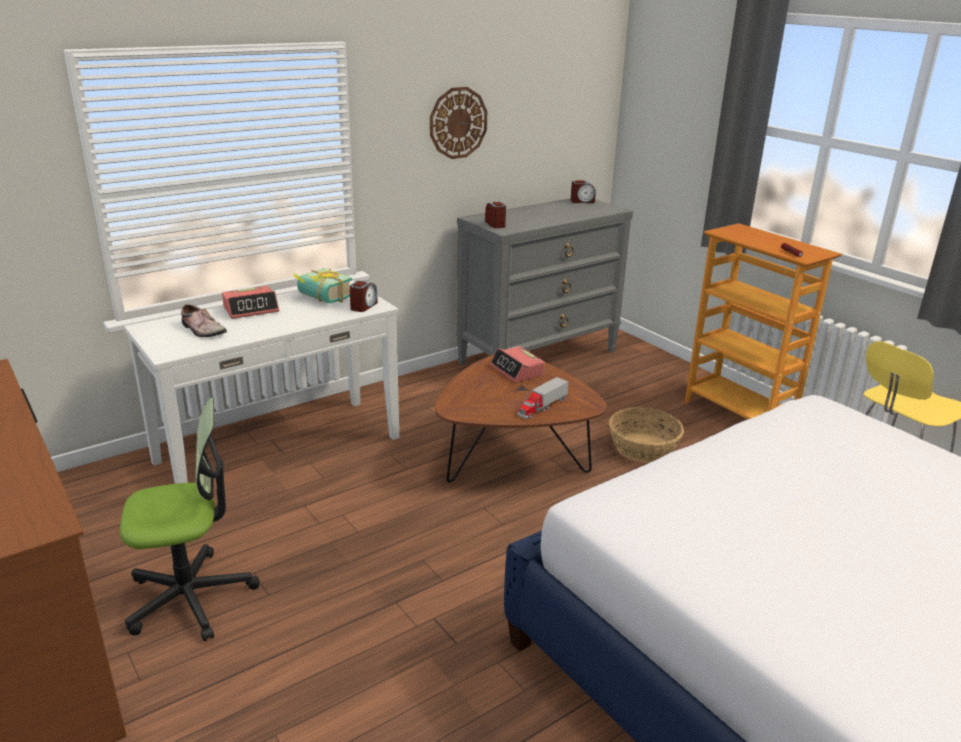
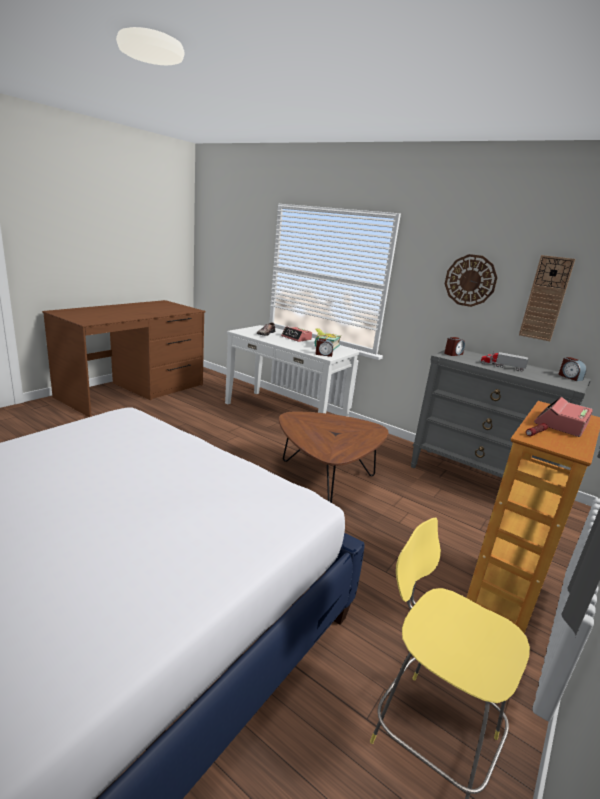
camera: 70 degrees right, 5 degrees down
(191, 597) = (167, 414): office chair -> none
(517, 370) = (359, 431): alarm clock -> alarm clock (561, 424)
(534, 123) = (546, 298): none -> wall clock
(542, 406) = (315, 440): toy truck -> toy truck (501, 366)
(643, 447) = (385, 537): basket -> none

